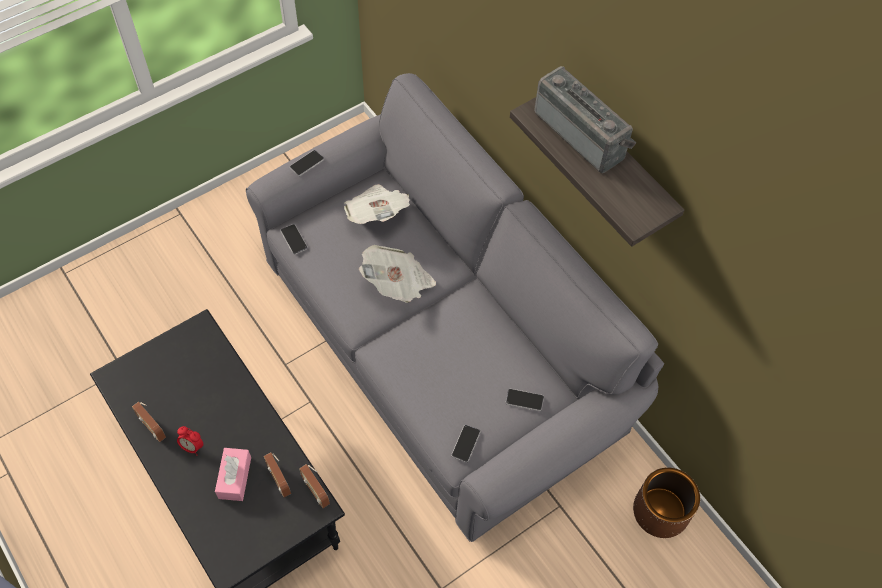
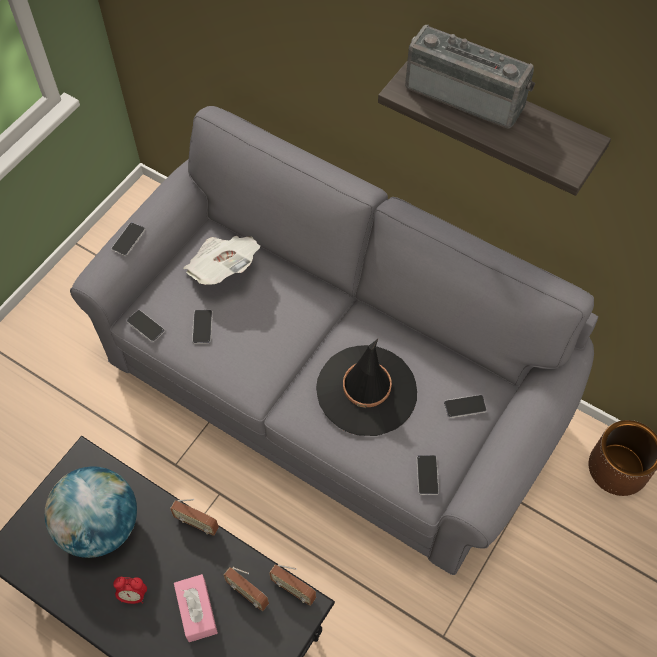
camera: 20 degrees left, 0 degrees up
(153, 427) = (78, 592): radio -> radio (197, 523)
(190, 384) = (100, 526): none -> globe
(338, 256) = (202, 327): none -> phone
(398, 283) = (279, 333): newspaper -> none
(448, 356) = (367, 390): none -> black hat

